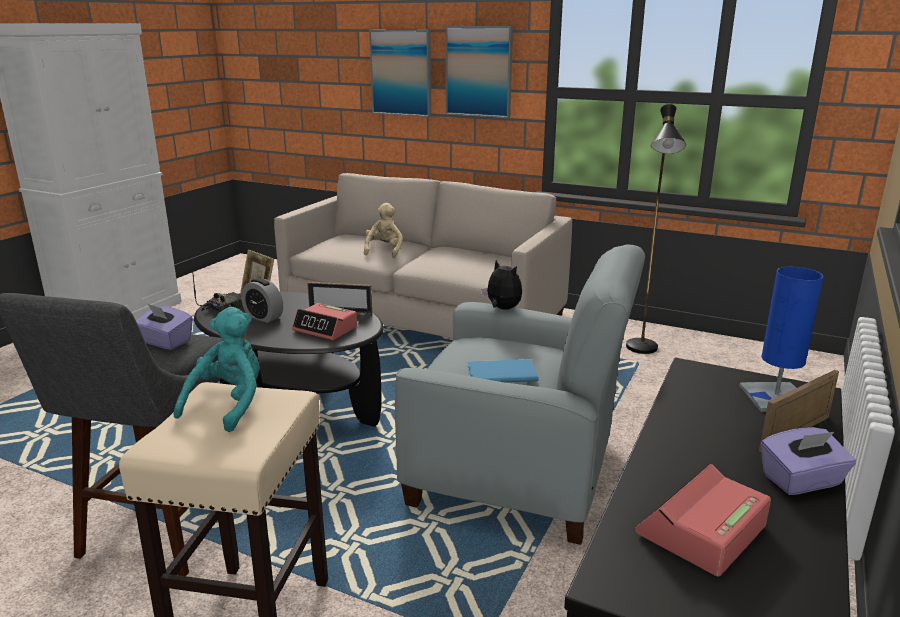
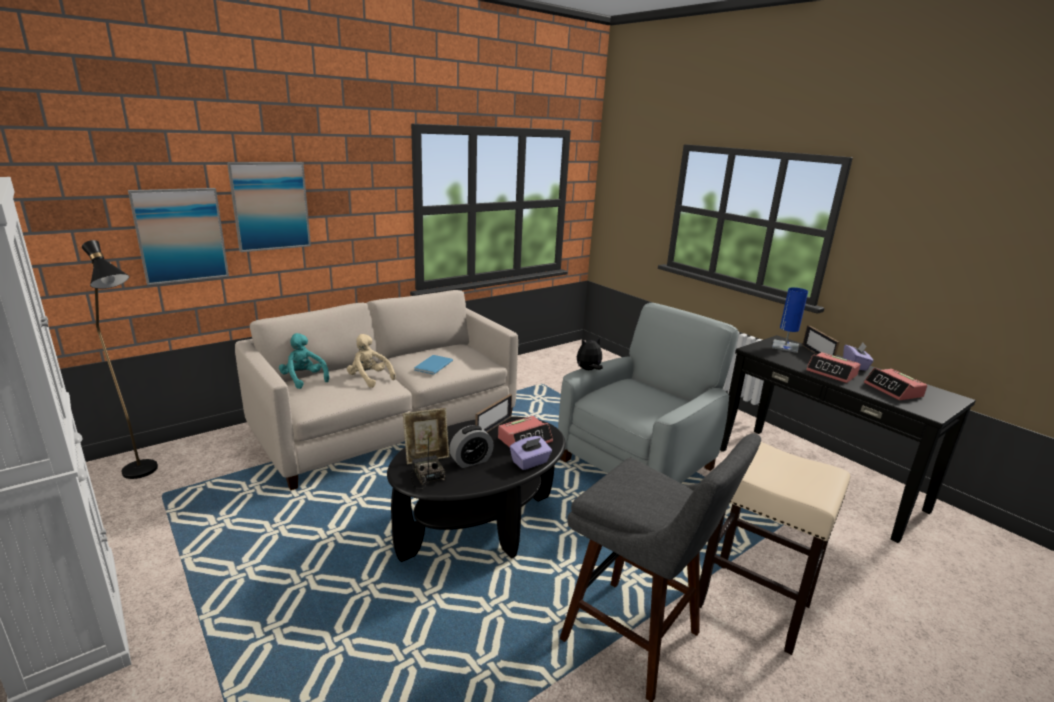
camera: 65 degrees left, 0 degrees up
(165, 342) = (637, 478): purple tissue box -> purple tissue box (530, 462)
(229, 405) = (760, 467): turquoise plush toy -> turquoise plush toy (304, 379)
(479, 71) = (355, 199): picture -> picture (181, 235)
(500, 372) = (656, 401): blue book -> blue book (432, 365)
(643, 352) = (530, 378): black floor lamp -> black floor lamp (146, 474)
(693, 451) = (832, 373): none -> alarm clock

